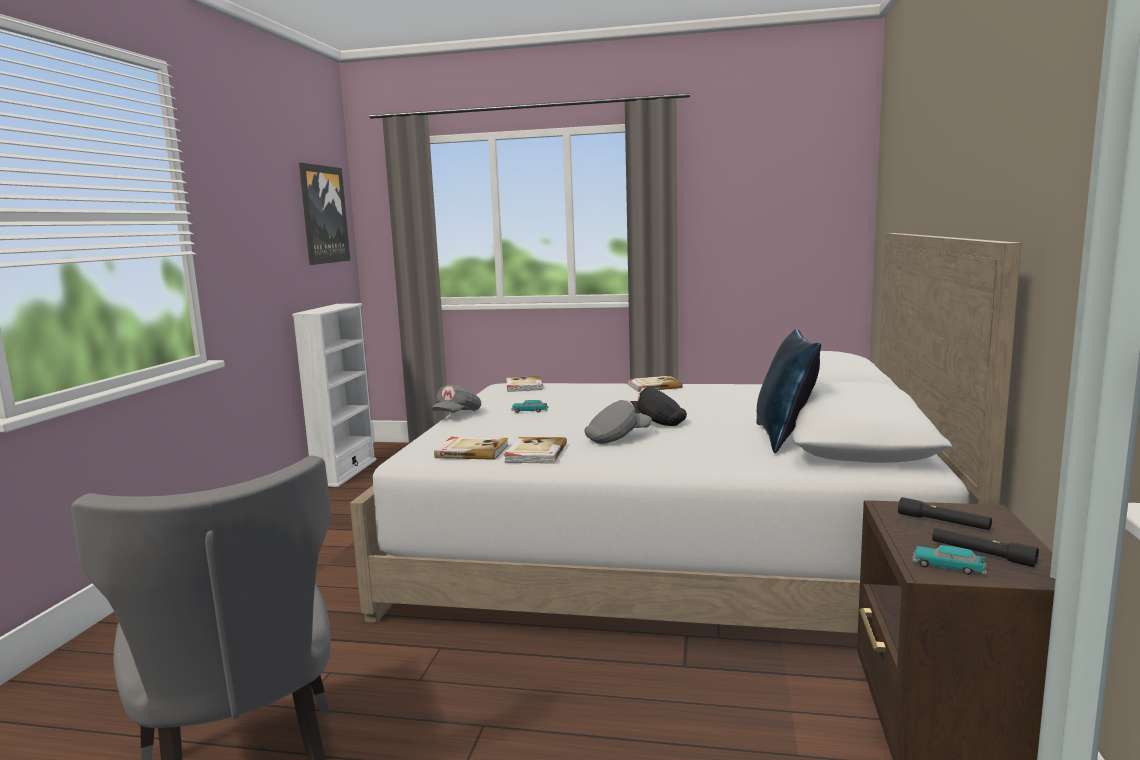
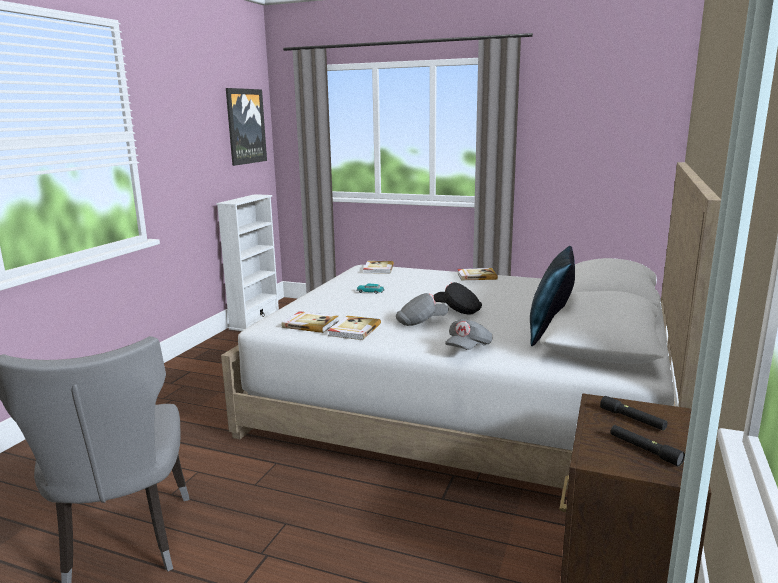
camera: 10 degrees right, 5 degrees up
(457, 415) = (316, 291): grey cap -> grey cap (468, 348)
(948, 567) = (610, 458): toy car -> none

